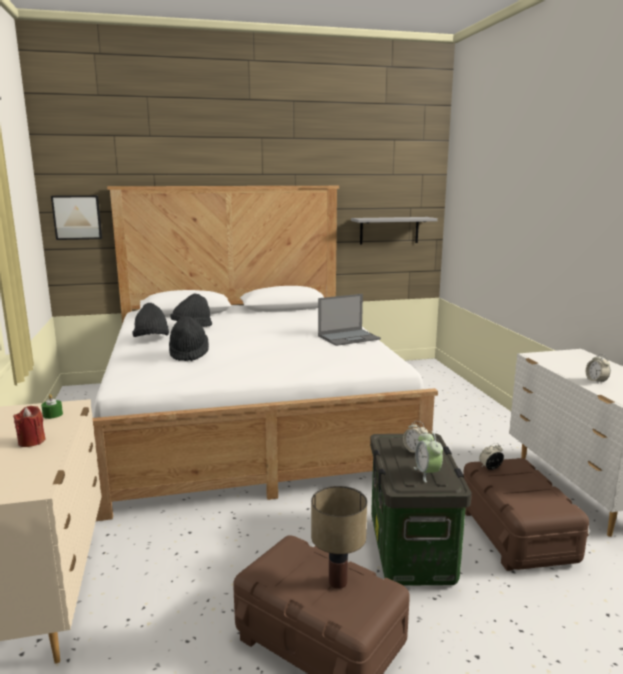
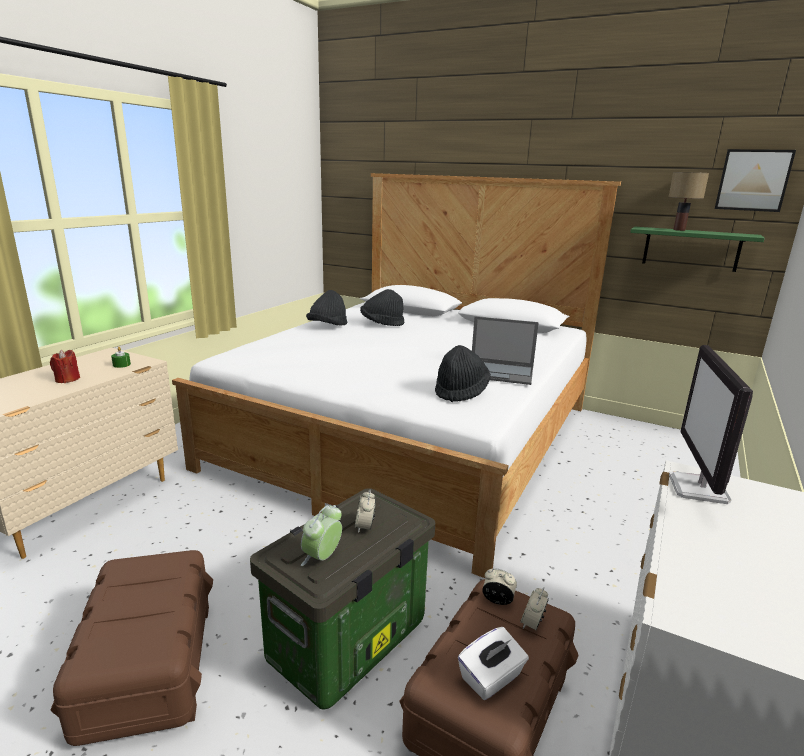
camera: 40 degrees right, 5 degrees up
(77, 217) = (348, 202): picture -> picture (753, 180)
(189, 354) = (316, 346): black hat -> black hat (461, 391)
(338, 581) = (144, 617): table lamp -> table lamp (679, 230)
(389, 230) = (691, 249): grey shelf -> green shelf
(541, 498) = (491, 678): none -> white tissue box
(551, 360) = (699, 489): none -> monitor
(596, 381) = (702, 551): alarm clock -> alarm clock (532, 624)

